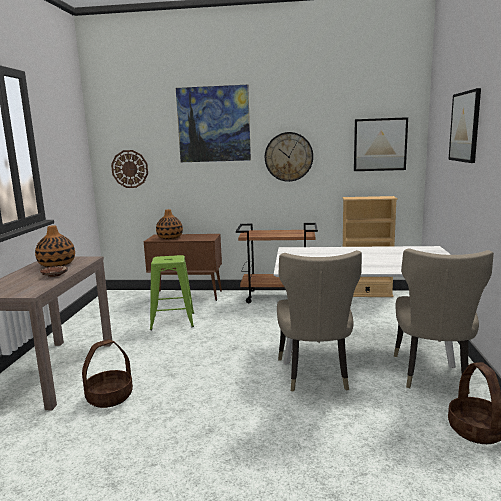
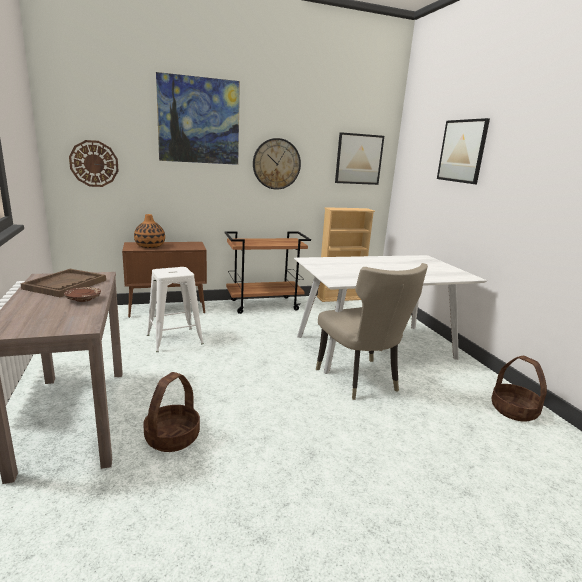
camera: 25 degrees left, 5 degrees up
(56, 264) = (65, 284): vase -> brown tray
(173, 321) = (175, 339): green stool -> white stool
(433, 375) = (449, 368): beige chair -> none

